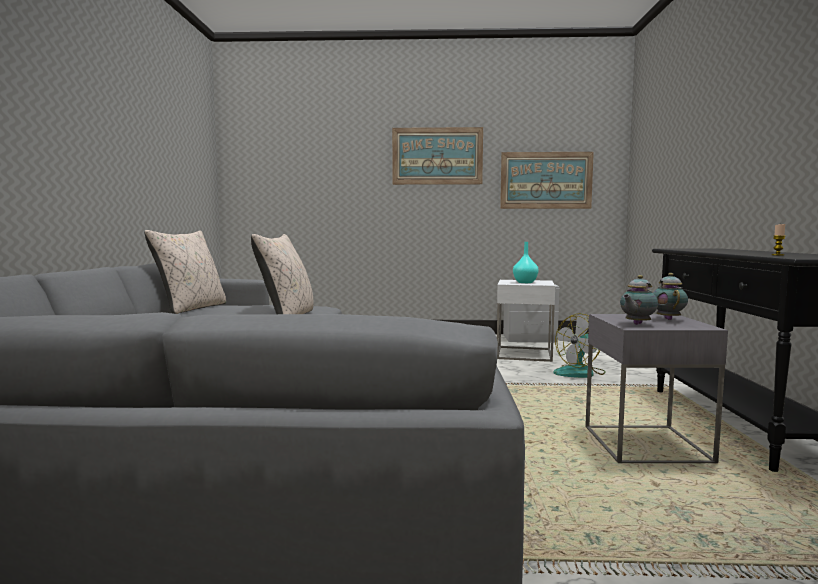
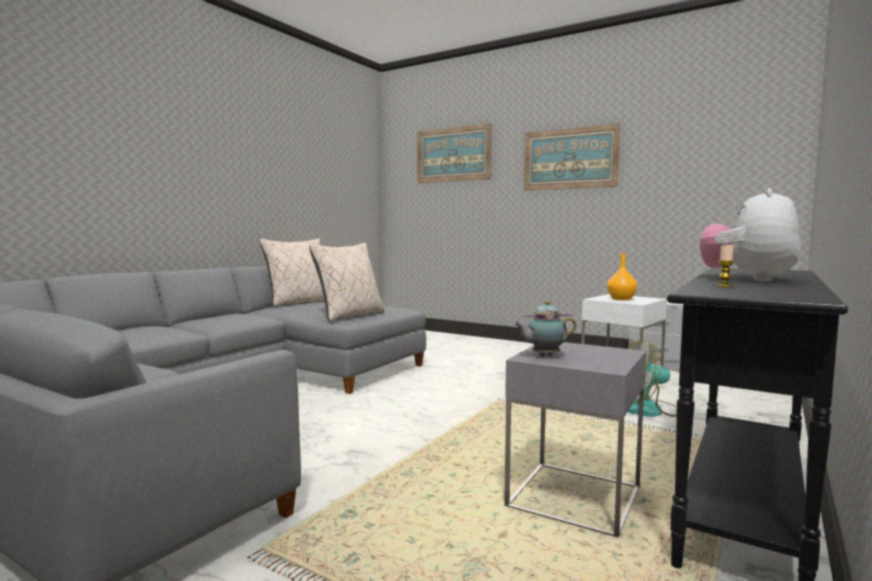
camera: 30 degrees right, 0 degrees up
(525, 282) = (621, 299): turquoise vase -> orange vase
(546, 180) = (696, 179): picture -> picture (453, 154)
(667, 319) = (606, 355): teapot -> none
(747, 252) = (747, 279): none -> plush toy

